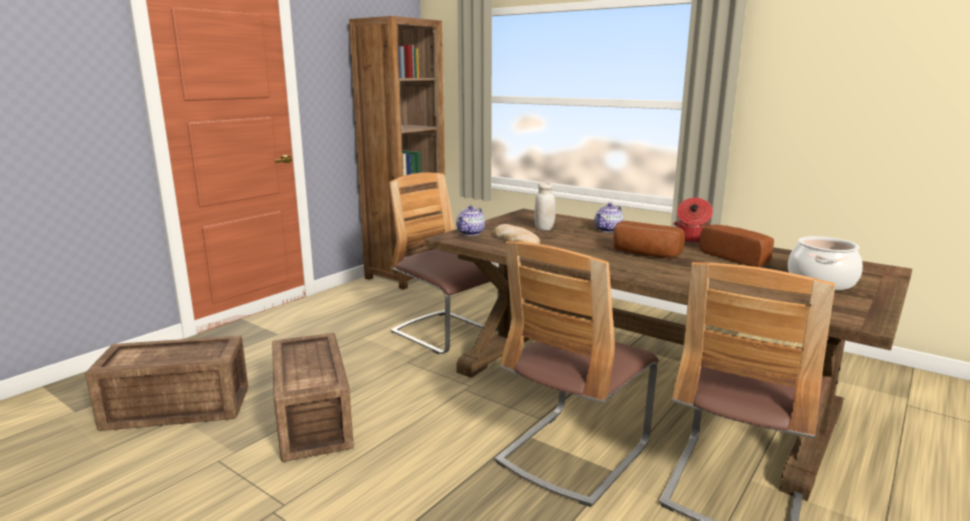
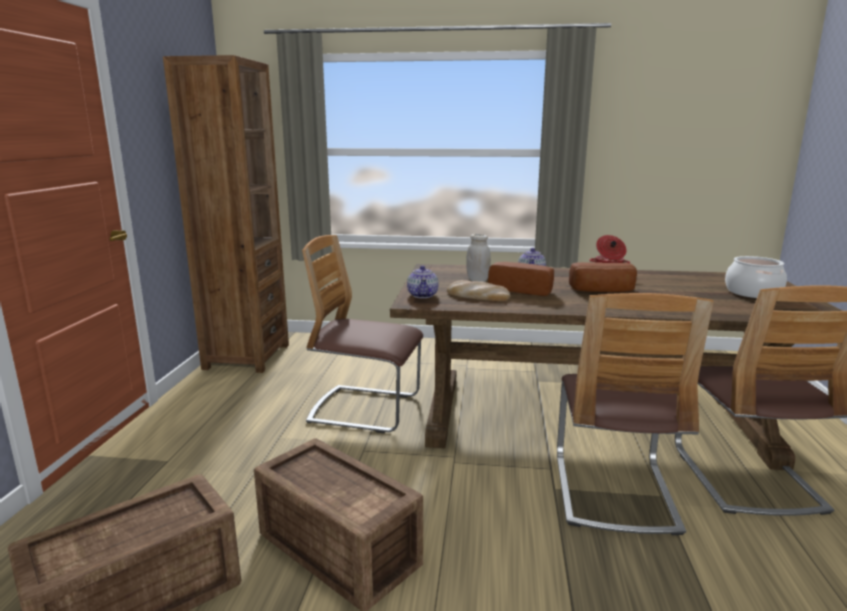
camera: 30 degrees left, 0 degrees up
(737, 258) = (668, 283): bread -> bread (522, 289)

